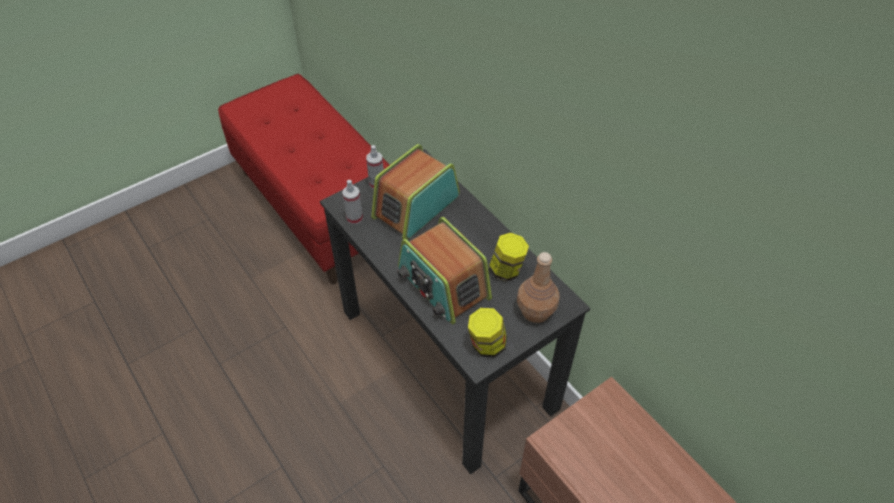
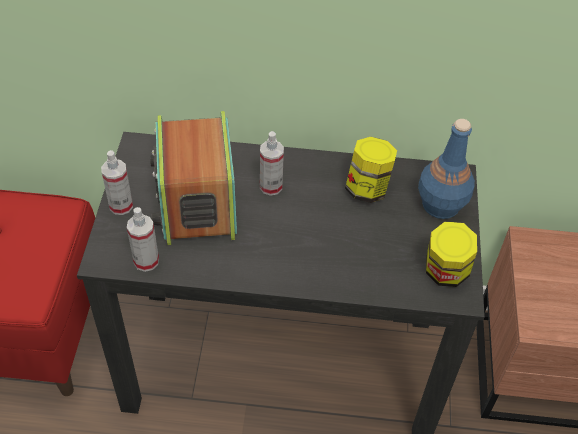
camera: 50 degrees left, 0 degrees up
(443, 284) = (330, 251): radio -> none
(458, 229) = (271, 186): none -> spray bottle
(535, 310) = (440, 205): brown bottle -> blue bottle

